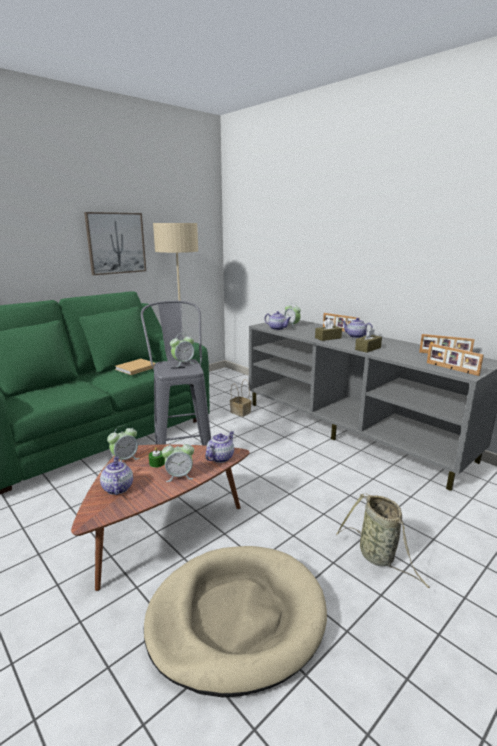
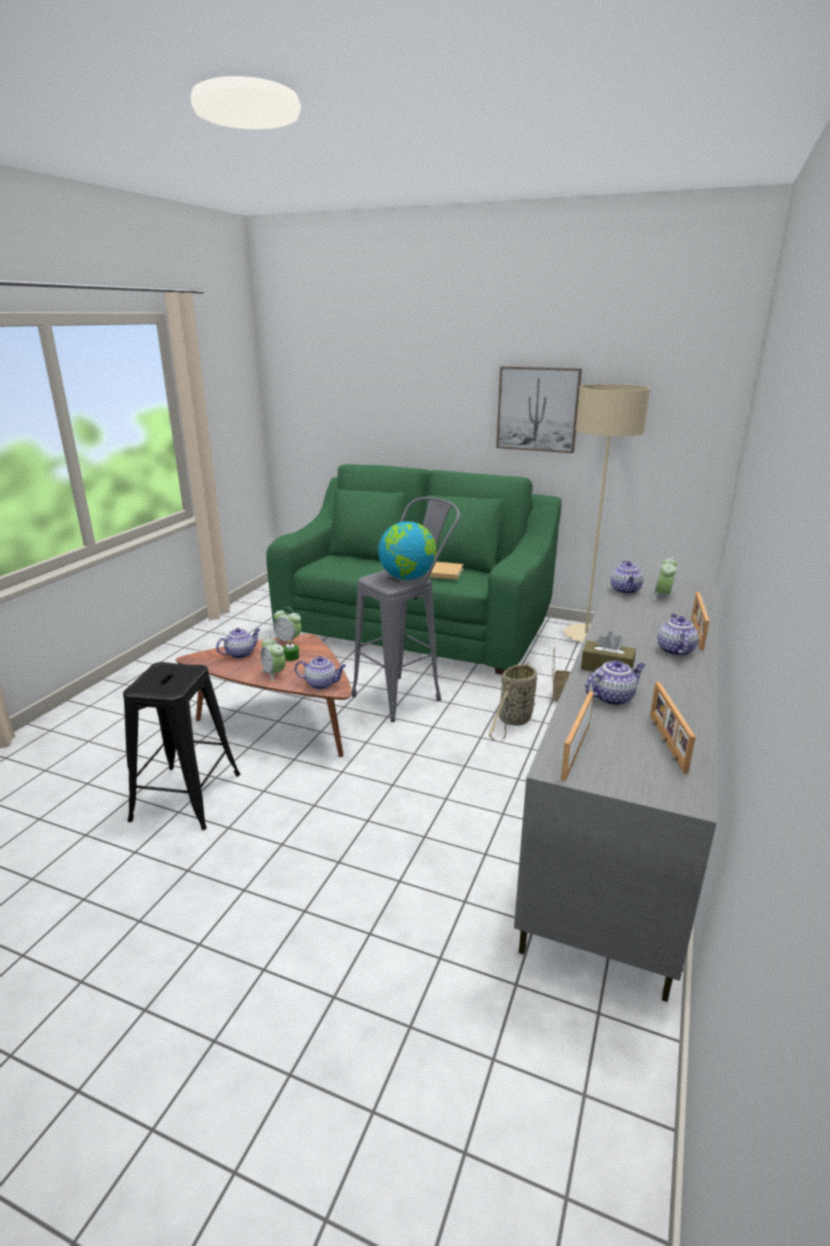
camera: 65 degrees right, 5 degrees up
(183, 363) = (407, 578): alarm clock -> globe
(236, 618) = (186, 797): beige dog bed -> black stool
(328, 338) = (627, 631): brown tissue box -> none
(379, 557) = (306, 881): basket -> basket (514, 721)
(400, 354) = (612, 697): none -> teapot

